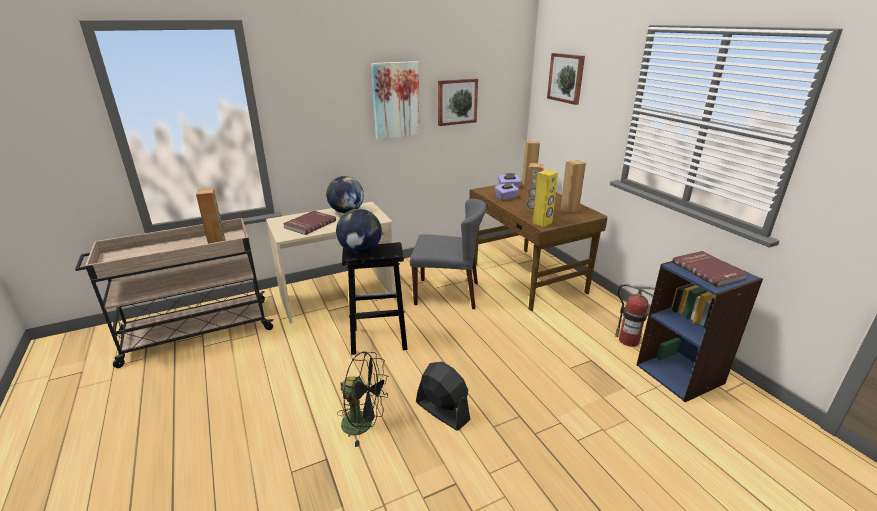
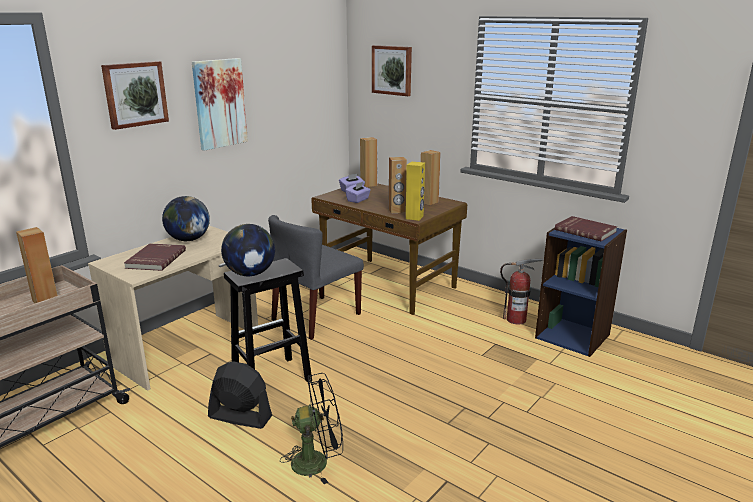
camera: 25 degrees left, 5 degrees down
(442, 411) = (390, 425): black fan -> black fan (240, 417)
(447, 293) = (316, 317): grey chair -> grey chair turned 150 degrees clockwise
(456, 101) = (280, 101): picture -> picture (135, 94)

